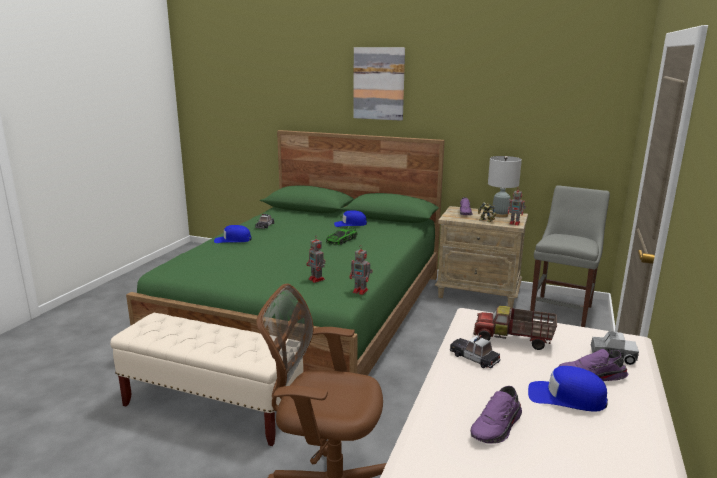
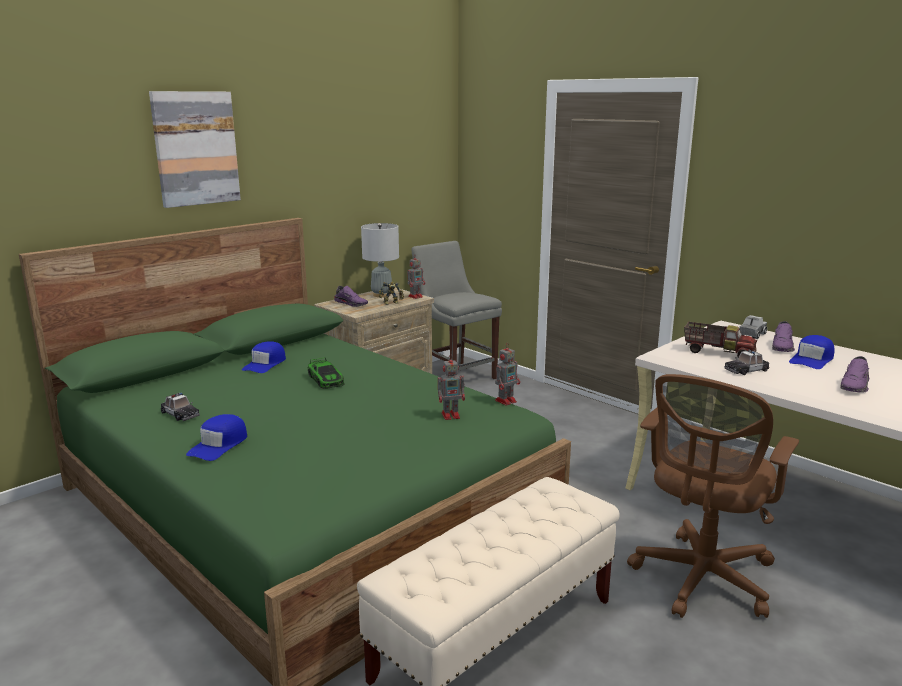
camera: 65 degrees left, 0 degrees up
(497, 427) = (855, 386): purple shoe -> purple shoe turned 60 degrees clockwise
(513, 340) = (718, 352): toy truck -> toy truck turned 105 degrees counterclockwise

